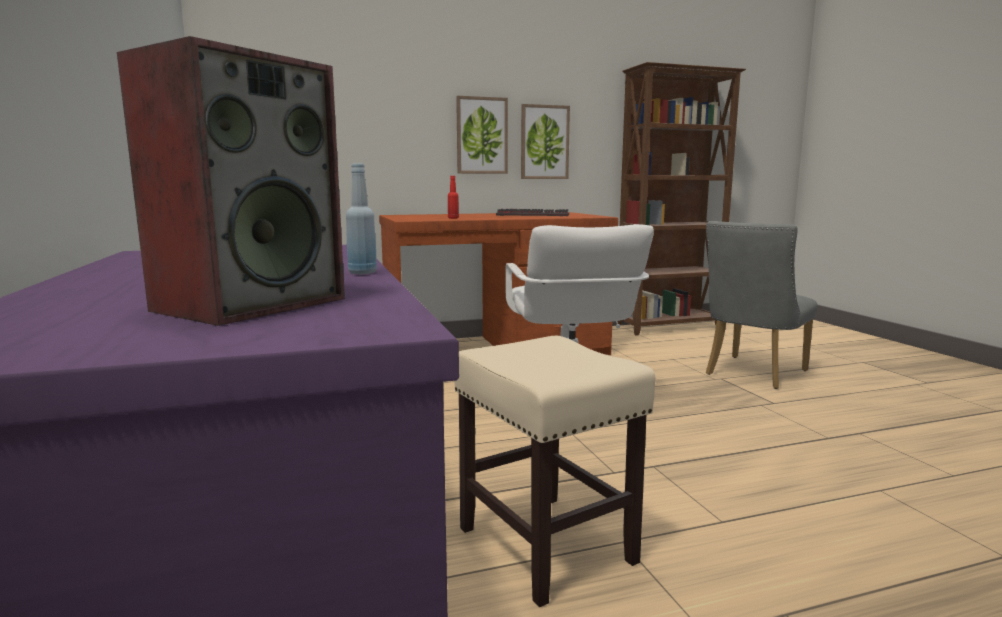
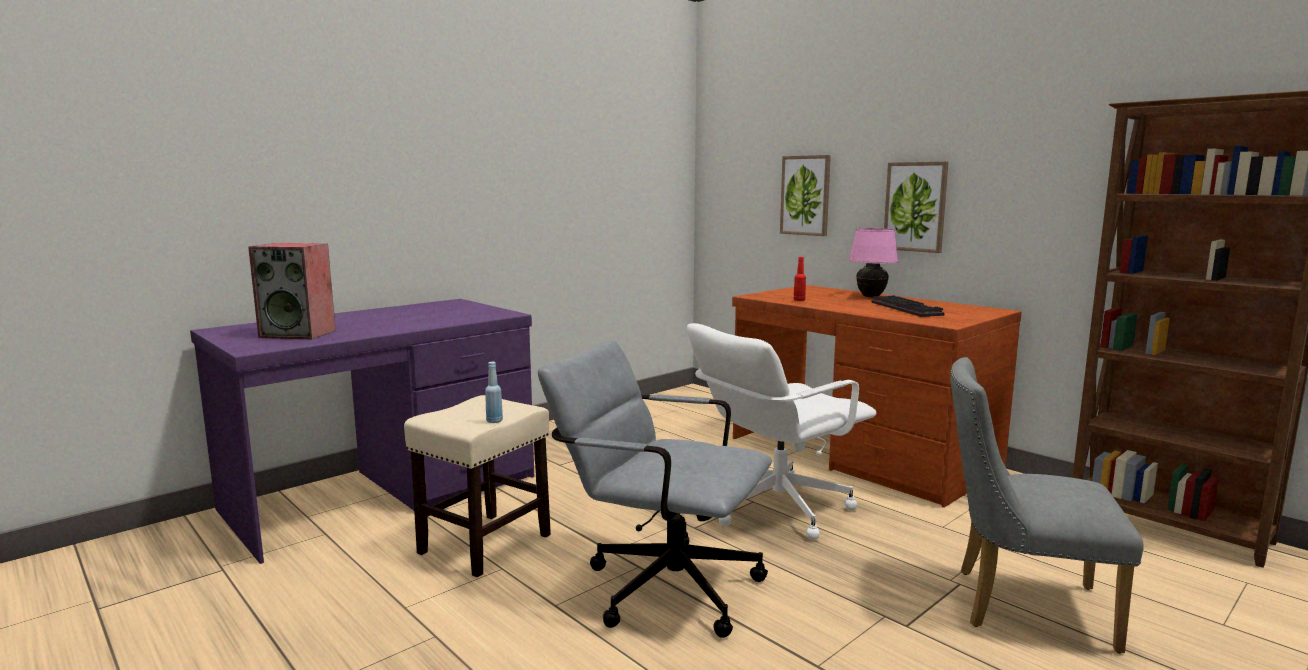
camera: 65 degrees right, 0 degrees up
(362, 273) = (389, 331): blue bottle -> blue bottle (494, 421)
(470, 214) = (870, 297): none -> pink table lamp
(544, 142) = (995, 215): picture -> picture (805, 195)
(692, 464) = (658, 584): none -> grey office chair

